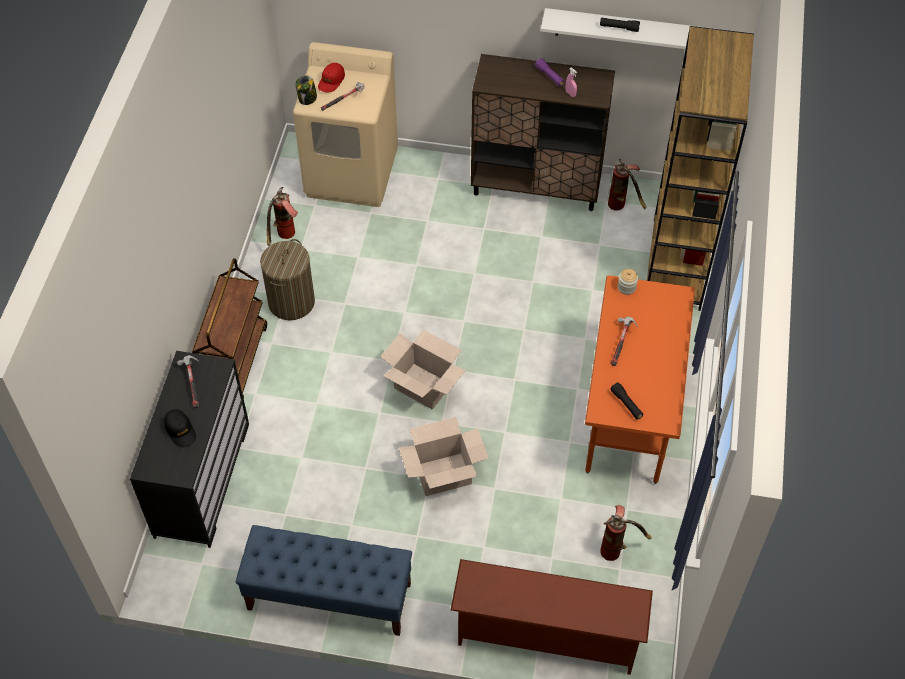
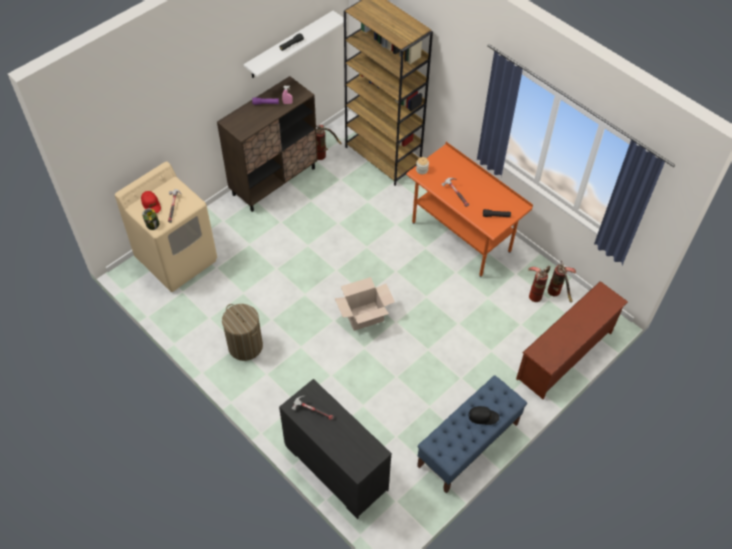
camera: 55 degrees left, 0 degrees up
(180, 430) = (343, 436): black cap -> black cap (483, 416)
(235, 361) = (263, 401): brown cart -> none
(284, 237) = (192, 321): fire extinguisher -> fire extinguisher (558, 294)
(443, 475) = (431, 342): cardboard box -> none

